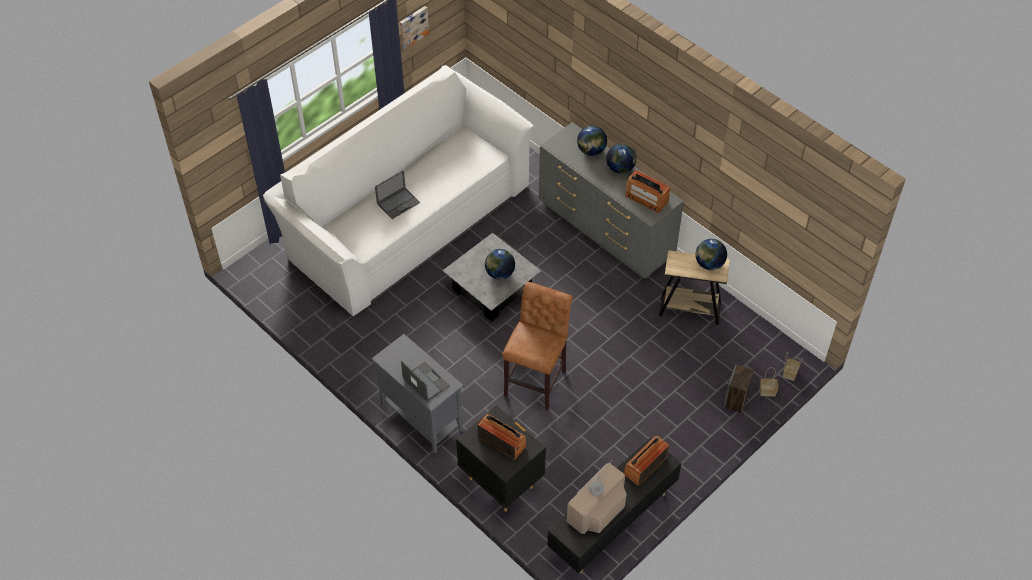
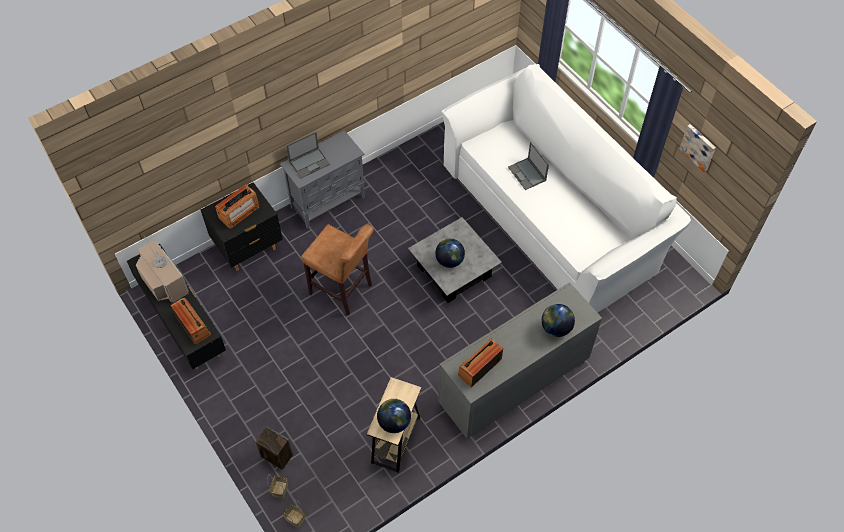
camera: 100 degrees right, 5 degrees up
(620, 168) = (526, 351): globe -> none

